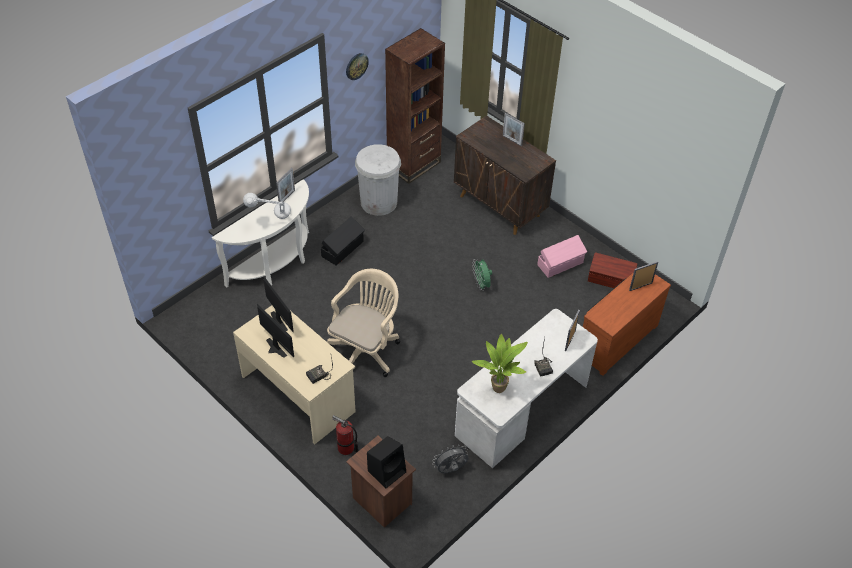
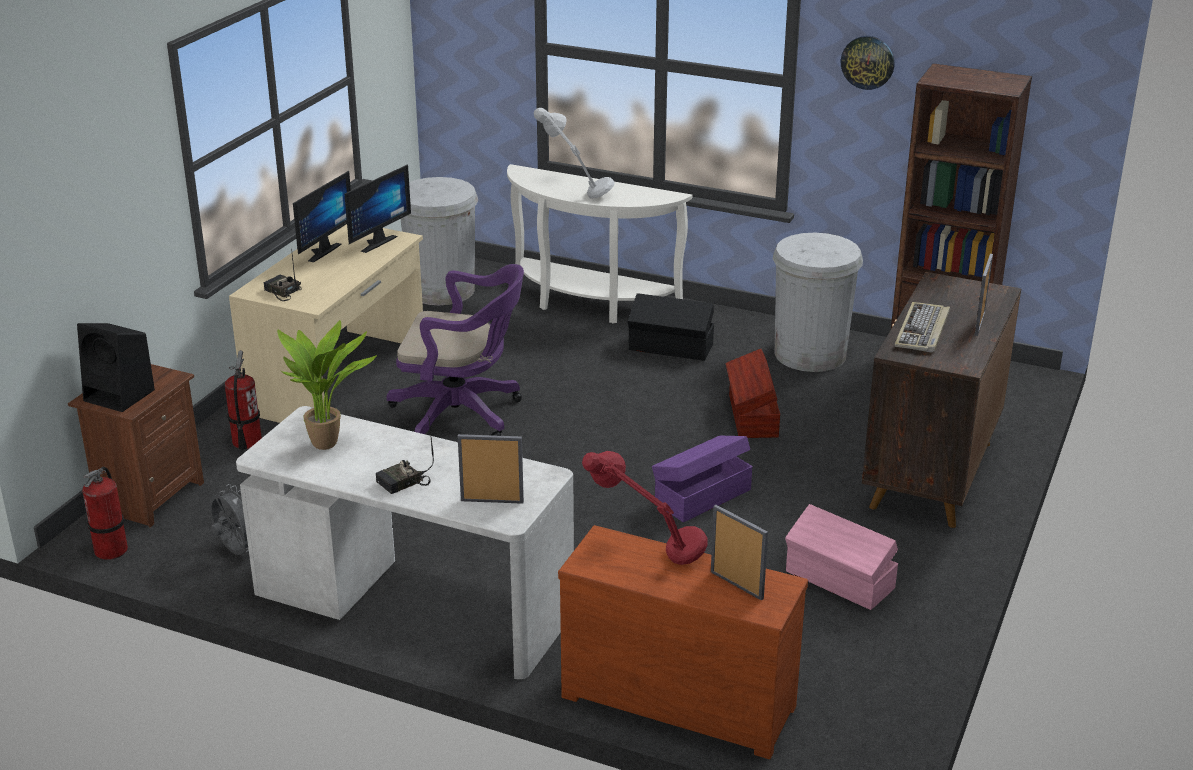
camera: 70 degrees right, 20 degrees down
(218, 323) = (441, 290): none -> white trash can
(287, 197) = (639, 191): picture frame -> none
(366, 349) = (463, 415): beige office chair -> purple office chair
(426, 524) = (112, 550): none -> fire extinguisher
(481, 284) = (701, 496): green fan -> purple storage box
(510, 159) = (923, 330): none -> keyboard
(610, 280) = (852, 659): brown storage box -> brown storage box (751, 416)
(613, 306) = (645, 557): none -> red table lamp

